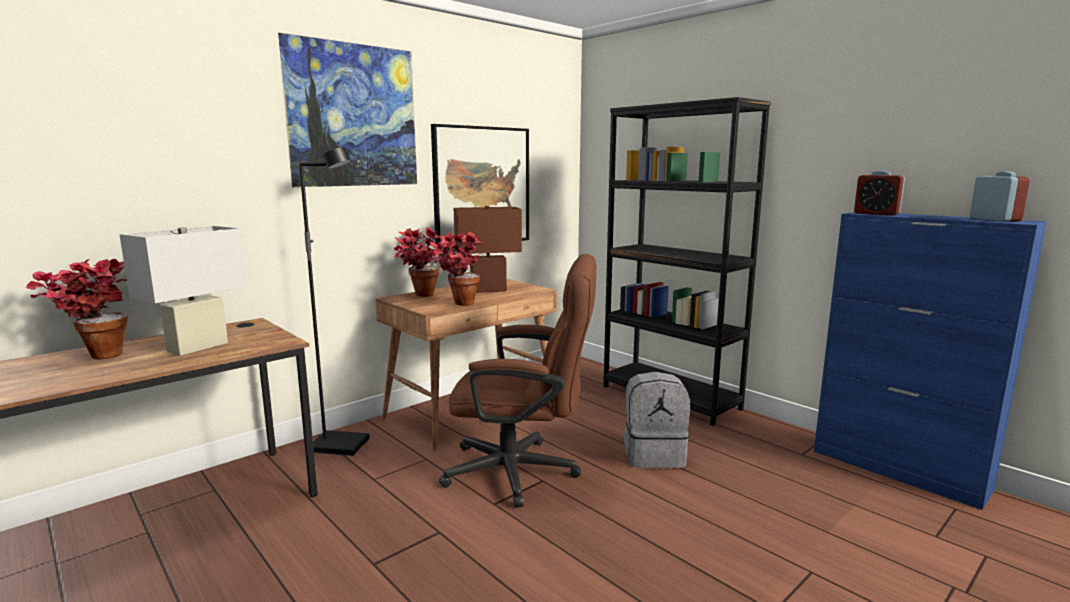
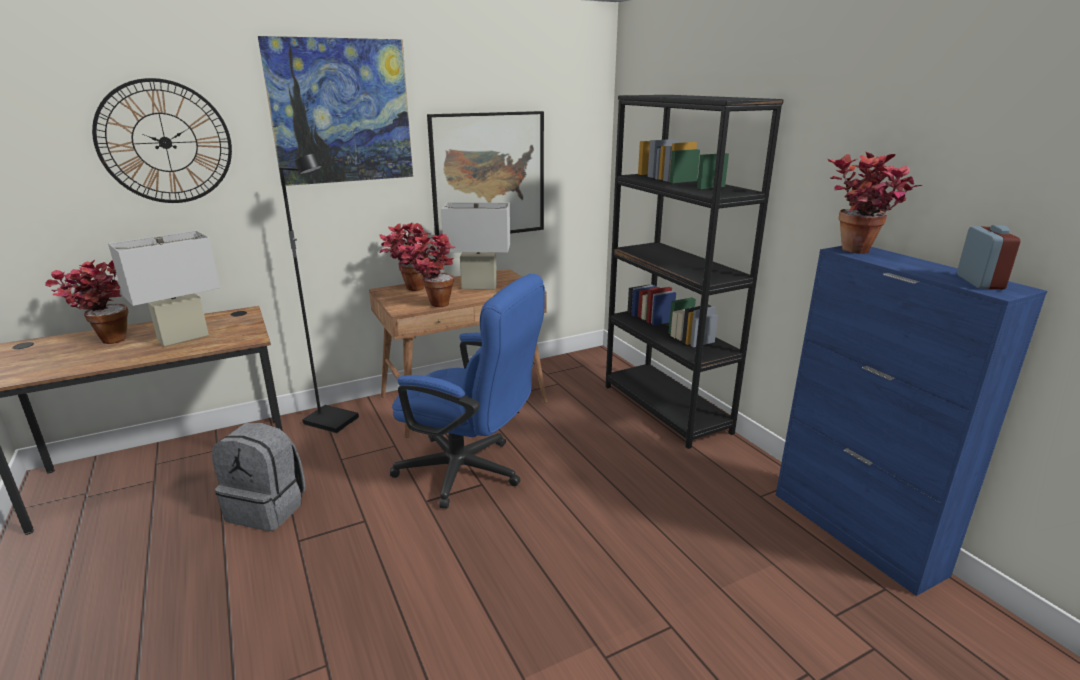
camera: 15 degrees right, 10 degrees up
(173, 133) = (165, 142): none -> wall clock
(488, 290) = (479, 286): brown table lamp -> white table lamp
(523, 472) = (470, 473): brown office chair -> blue office chair
(654, 455) = (604, 473): grey backpack -> grey backpack (268, 508)
(876, 214) = (859, 254): alarm clock -> potted plant

